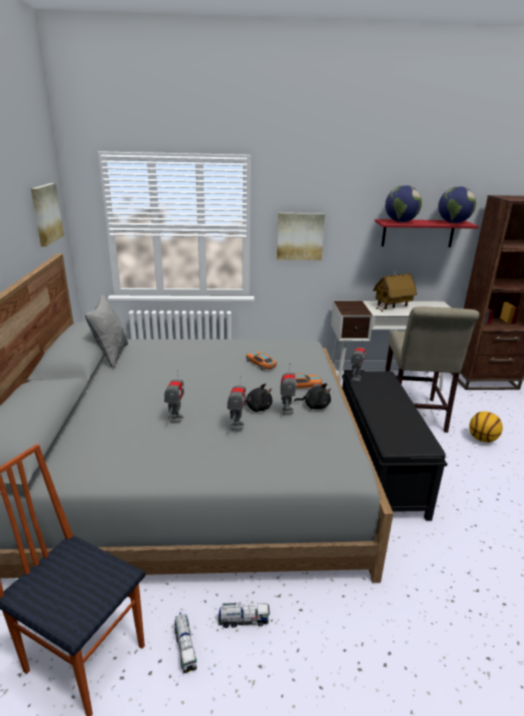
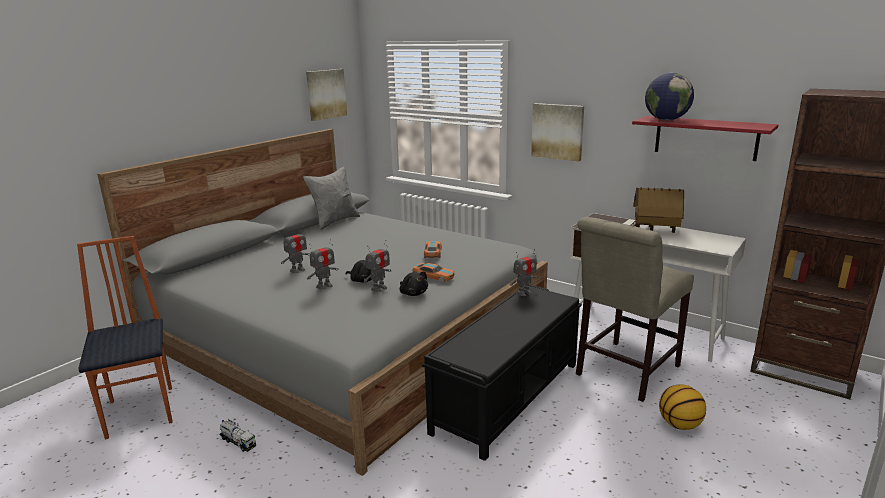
camera: 40 degrees right, 5 degrees down
(185, 648) = (188, 436): toy truck -> none
(453, 223) = (742, 125): globe -> none

